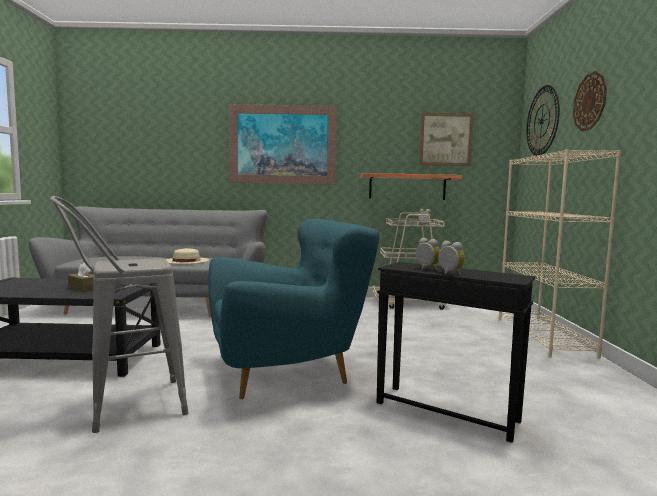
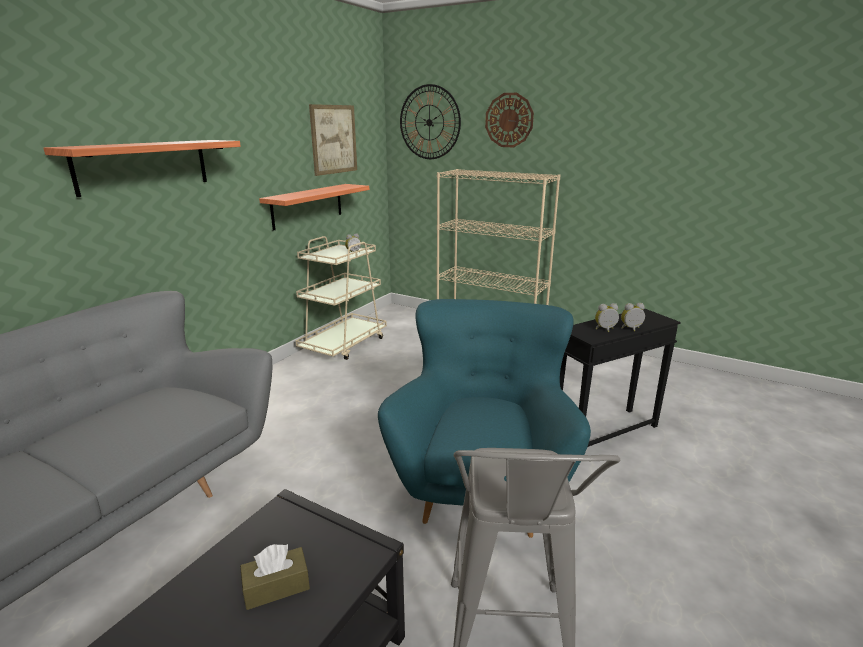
camera: 60 degrees left, 15 degrees up
(186, 260) = (123, 435): beige hat -> none
(282, 144) = (143, 166): picture -> shelf

